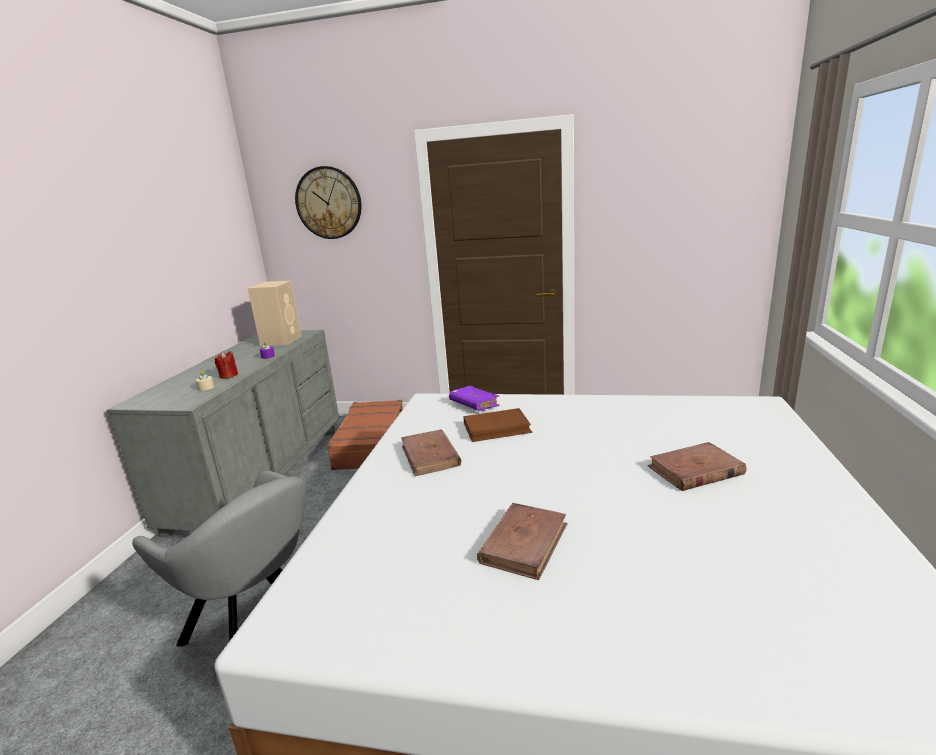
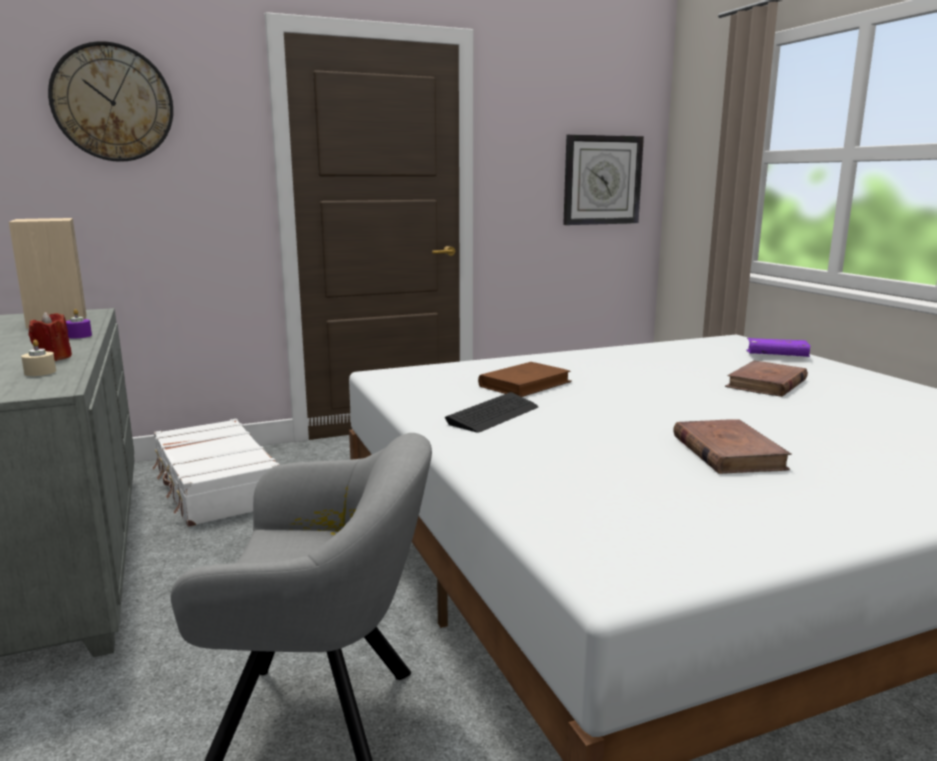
camera: 35 degrees left, 5 degrees down
(370, 444) = (215, 487): brown suitcase -> white suitcase
(430, 456) = (493, 415): brown book -> keyboard
(474, 404) = (456, 371): purple book -> purple book (776, 356)
(703, 231) = (602, 180): none -> wall clock

